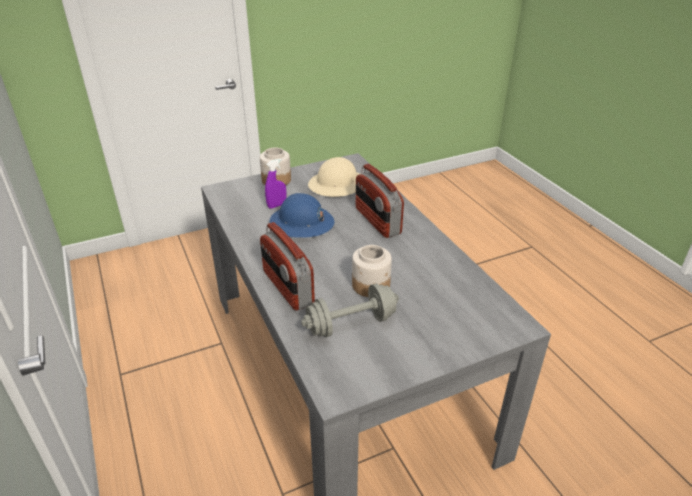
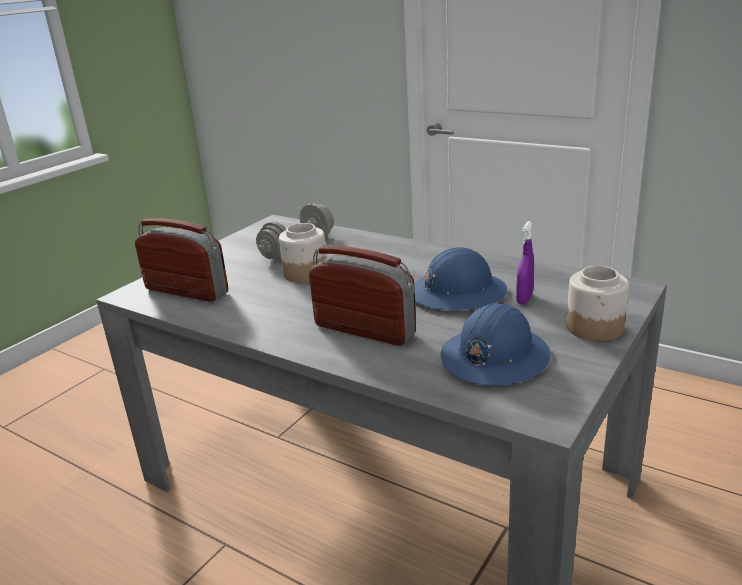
camera: 150 degrees right, 10 degrees down
(287, 288) = (384, 247): radio -> radio (187, 291)
(337, 185) = (494, 358): beige hard hat -> blue hard hat

